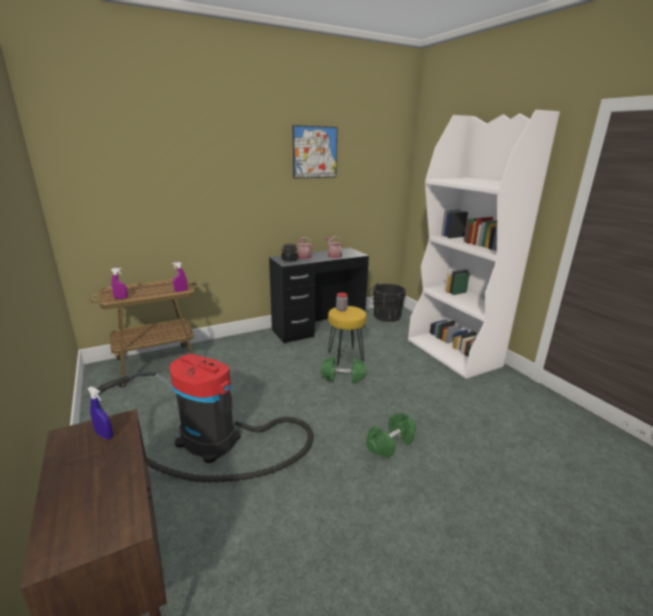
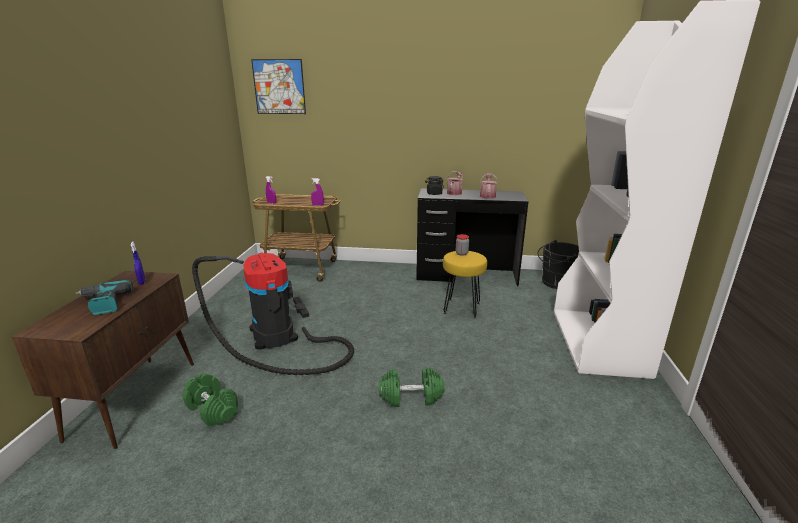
camera: 35 degrees right, 0 degrees up
(98, 480) = (104, 303): none -> power drill
(315, 152) = (484, 78): picture -> picture (279, 87)
(343, 377) = (436, 325): green dumbbell -> green dumbbell (213, 409)

